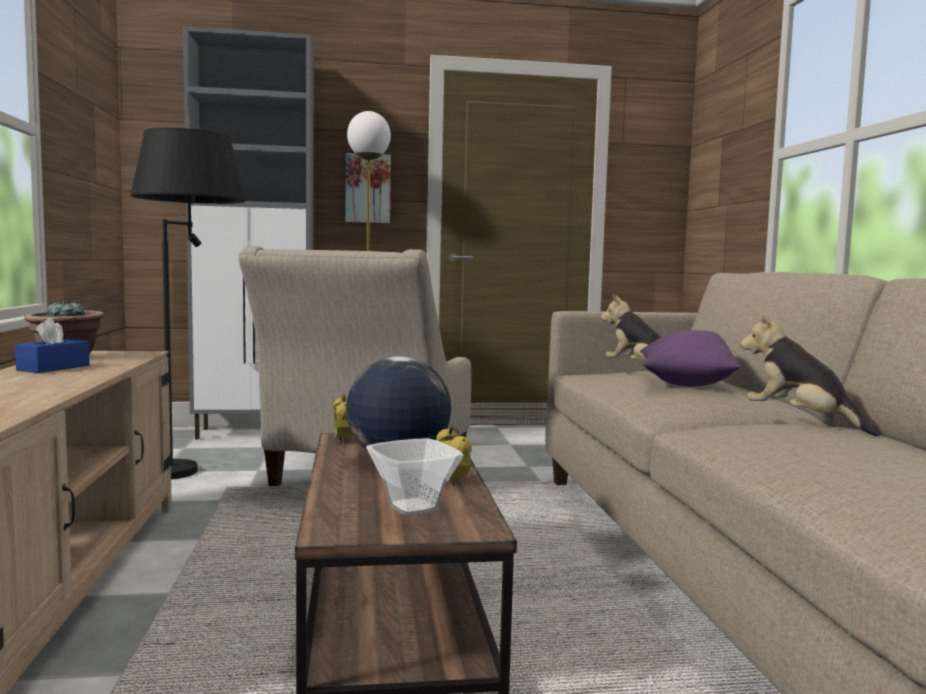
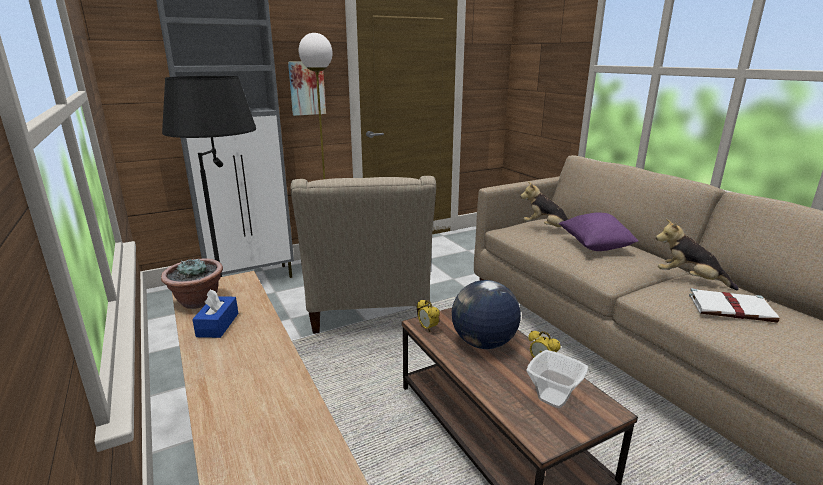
camera: 20 degrees left, 15 degrees up
(819, 442) = (732, 308): none -> white book

